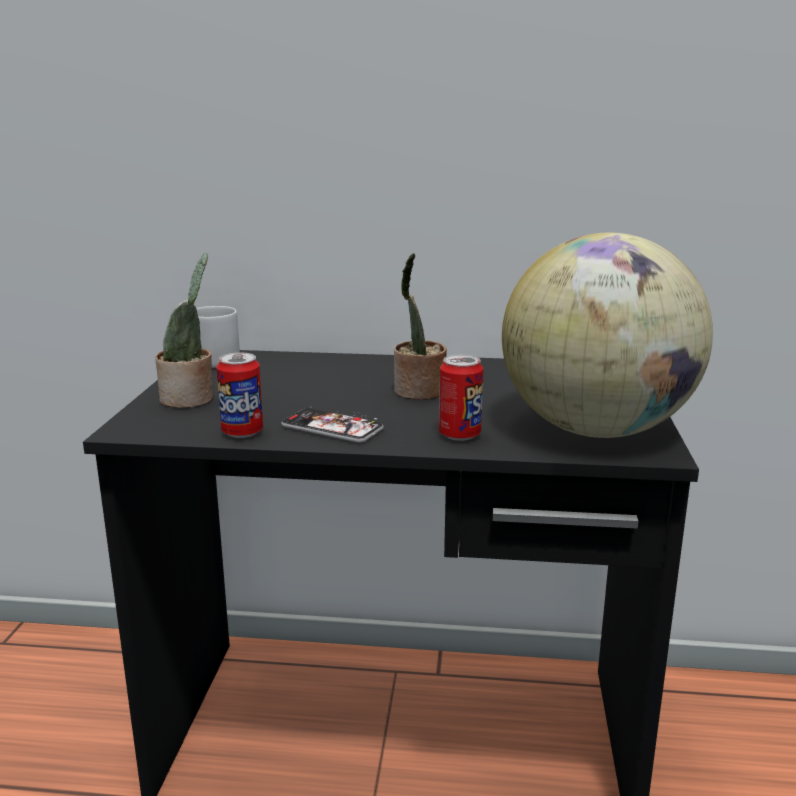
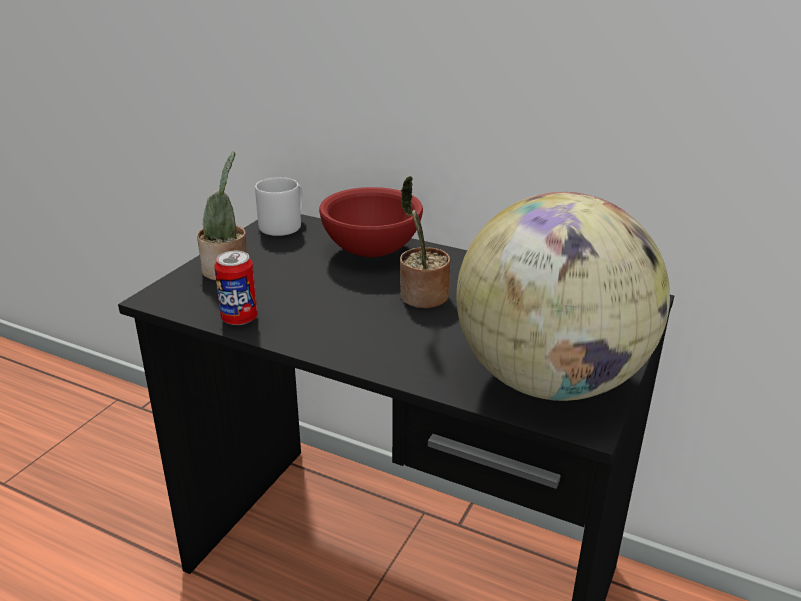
camera: 20 degrees right, 10 degrees up
(332, 367) = (371, 251): none -> red bowl
(332, 427) = (315, 327): phone -> none
(459, 435) = (416, 360): can -> none

